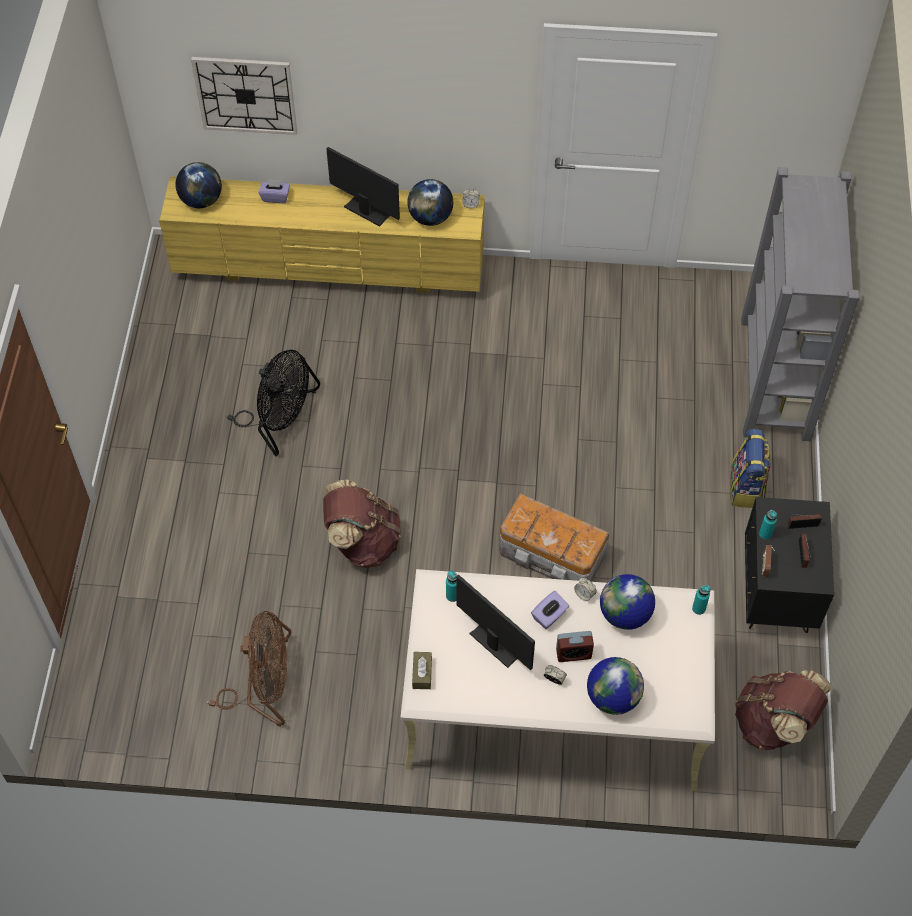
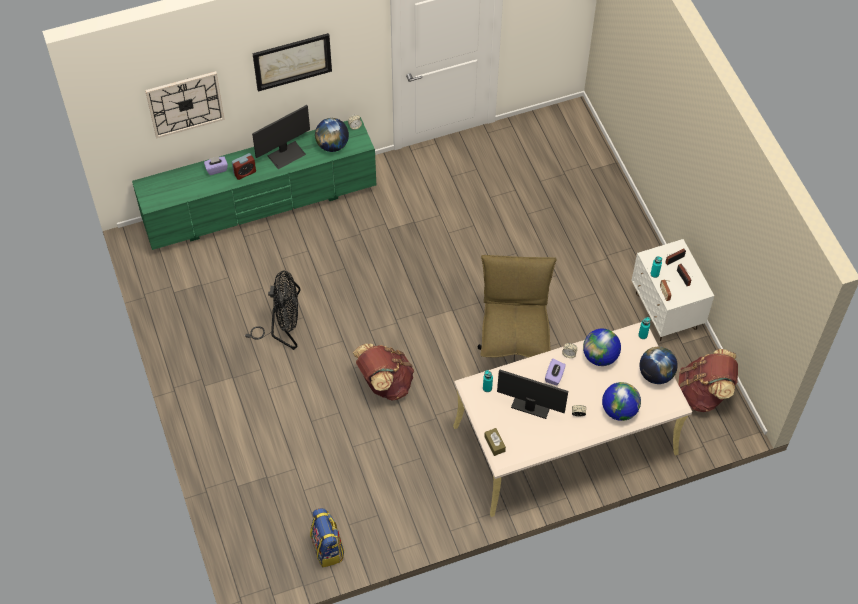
camera: 25 degrees left, 0 degrees up
(201, 200) = (165, 190): globe -> globe (656, 374)
(263, 685) = (370, 503): brown fan -> none
(329, 271) = (260, 208): yellow cabinet -> green cabinet
(368, 209) = (286, 154): monitor -> monitor turned 135 degrees clockwise
(396, 84) = (292, 61): none -> picture
(552, 555) = (513, 343): storage box -> beige office chair
(573, 654) = (581, 393): alarm clock -> alarm clock (244, 172)
(746, 487) = (614, 251): backpack -> backpack (328, 548)
(775, 378) = (596, 173): grey bookcase -> none
(777, 594) = (666, 312): black nightstand -> white nightstand

